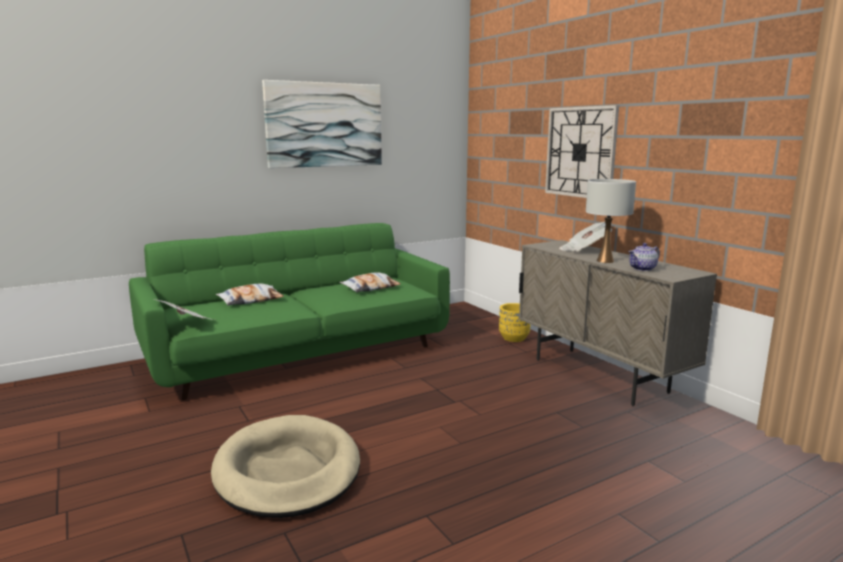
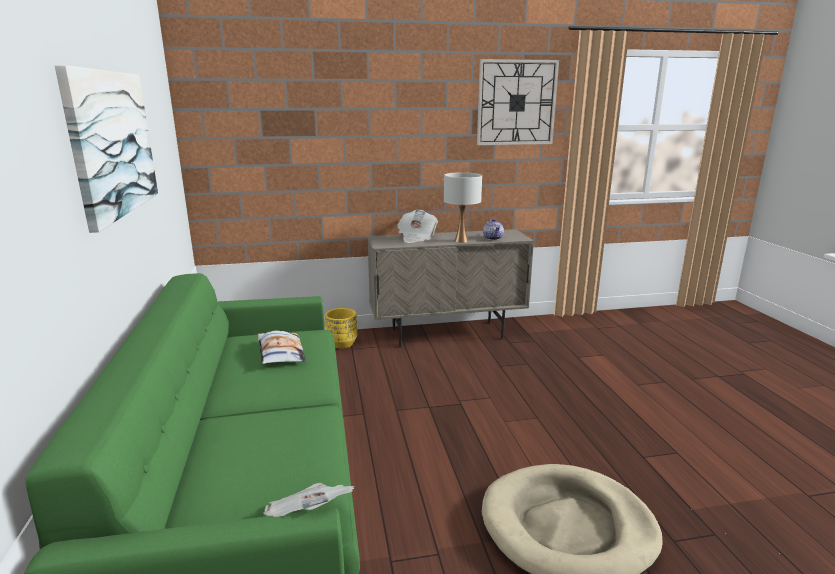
camera: 70 degrees left, 5 degrees up
(250, 300) = (238, 445): pillow -> none
(580, 152) = (375, 152): wall clock -> wall clock (516, 103)

